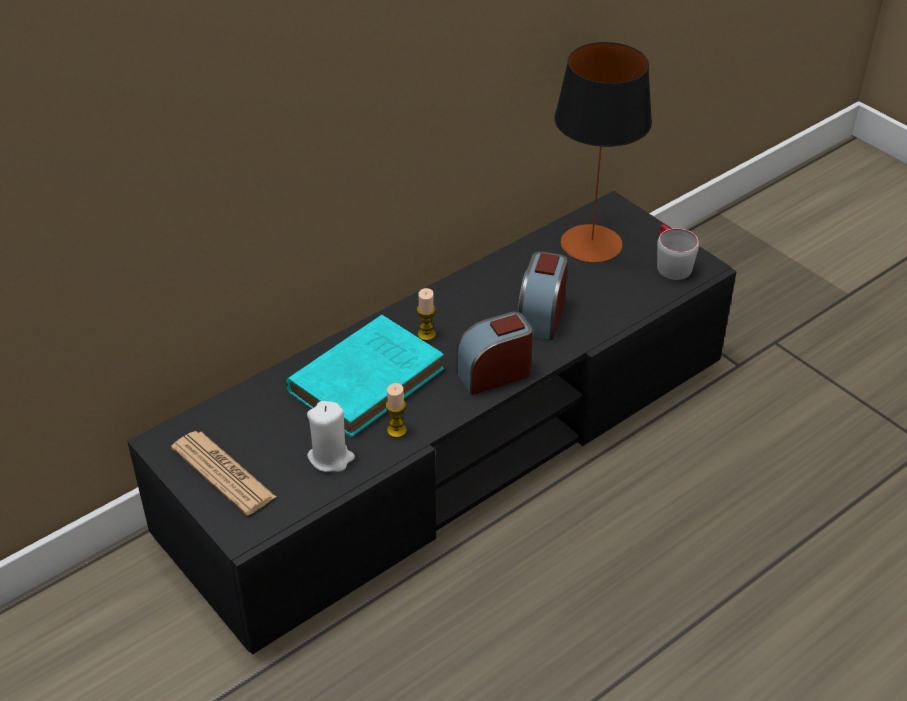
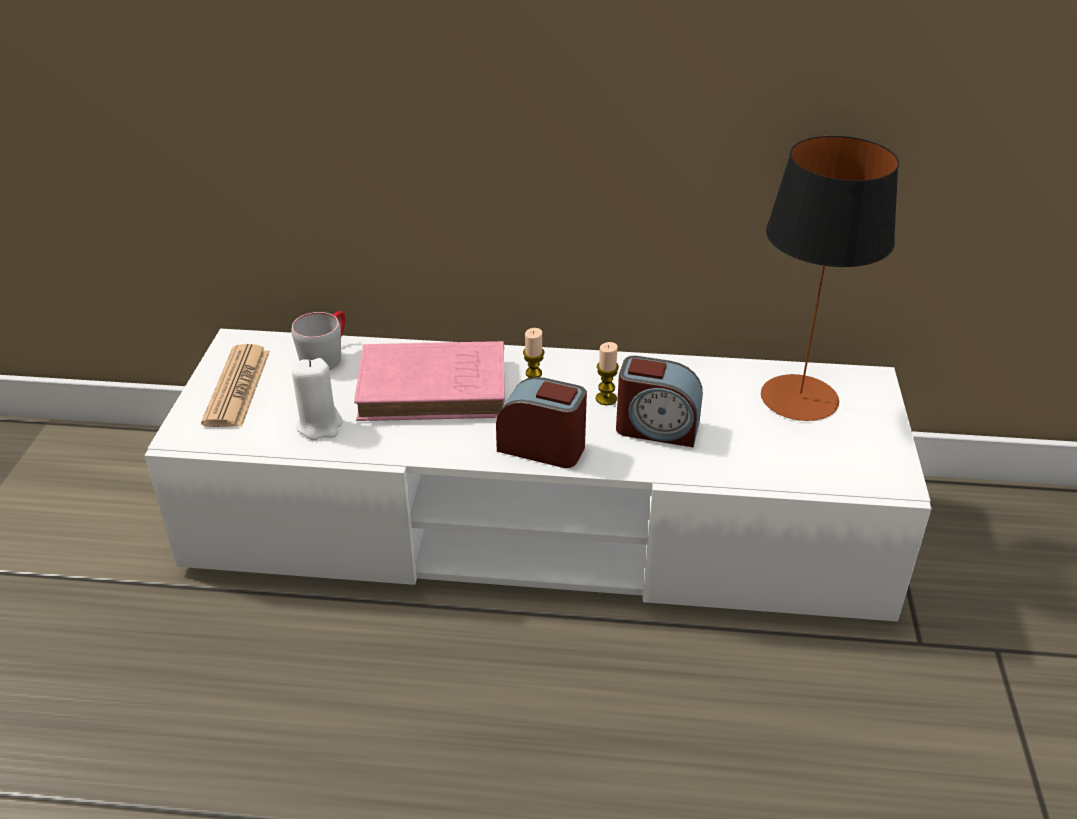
camera: 45 degrees right, 5 degrees down
(369, 379) = (437, 389): turquoise book -> pink book
(396, 431) = (396, 439): candle -> candle (606, 399)
(453, 445) = (538, 526): black tv stand -> white tv stand
(541, 316) = (657, 428): alarm clock -> alarm clock turned 135 degrees counterclockwise
(670, 264) = (859, 459): grey mug -> grey mug (326, 355)

